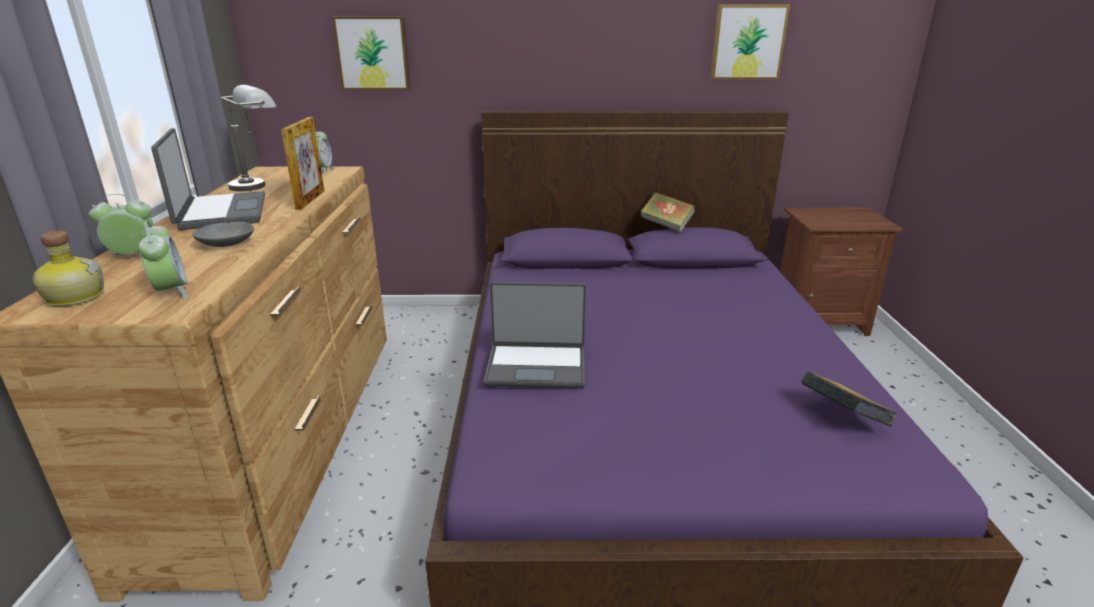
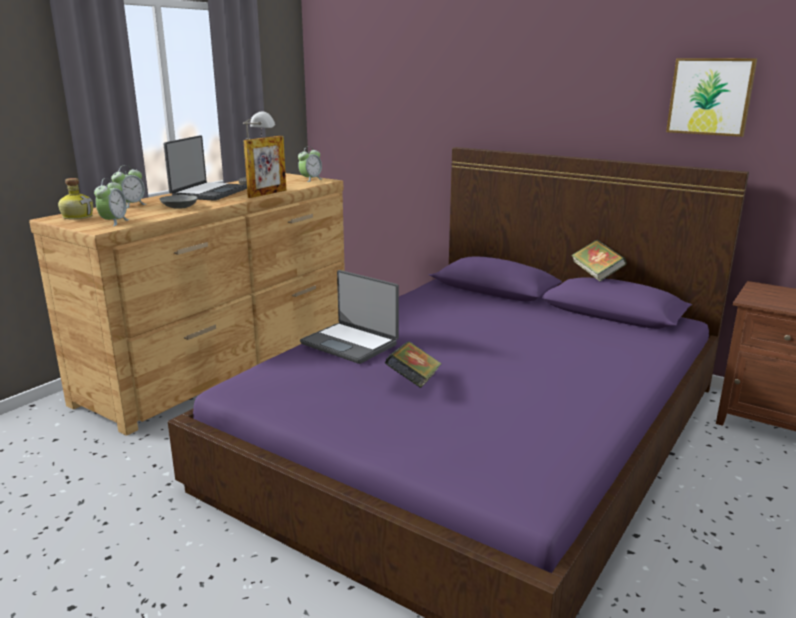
camera: 35 degrees right, 5 degrees down
(134, 256) = (131, 205): alarm clock -> alarm clock turned 105 degrees clockwise
(373, 53) = (386, 95): picture -> none
(842, 418) = (528, 445): book -> book (414, 382)

